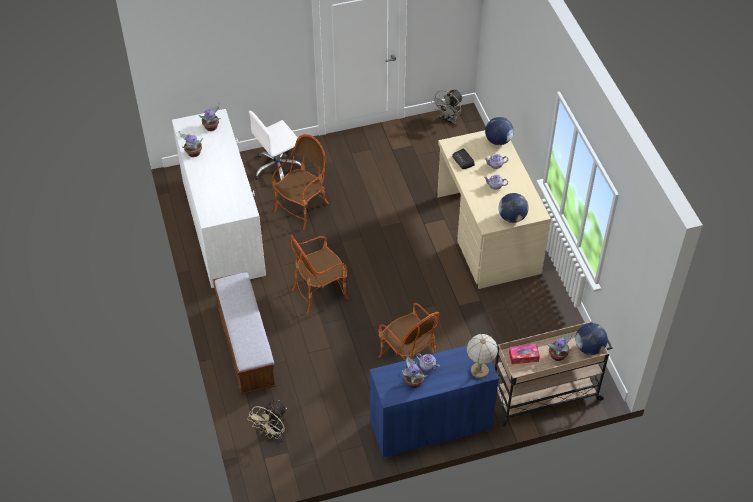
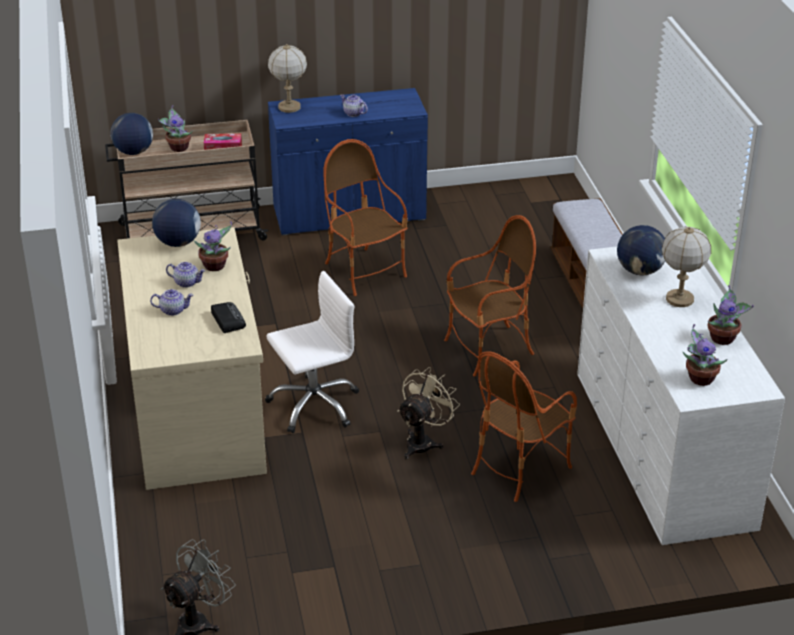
camera: 175 degrees left, 15 degrees down
(211, 179) = (679, 299): none -> table lamp
(272, 434) = (551, 217): beige fan -> beige fan (423, 442)
(278, 168) = (571, 542): white office chair -> white office chair (314, 405)
(412, 382) = (375, 103): potted plant -> potted plant (215, 266)
(498, 141) = (152, 346): globe -> globe (640, 271)

